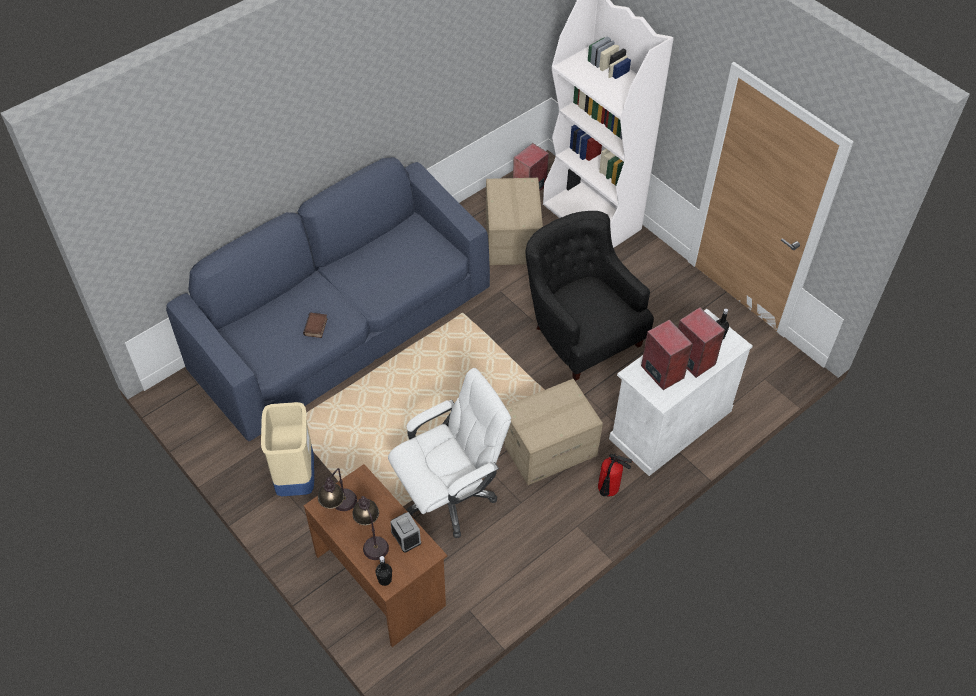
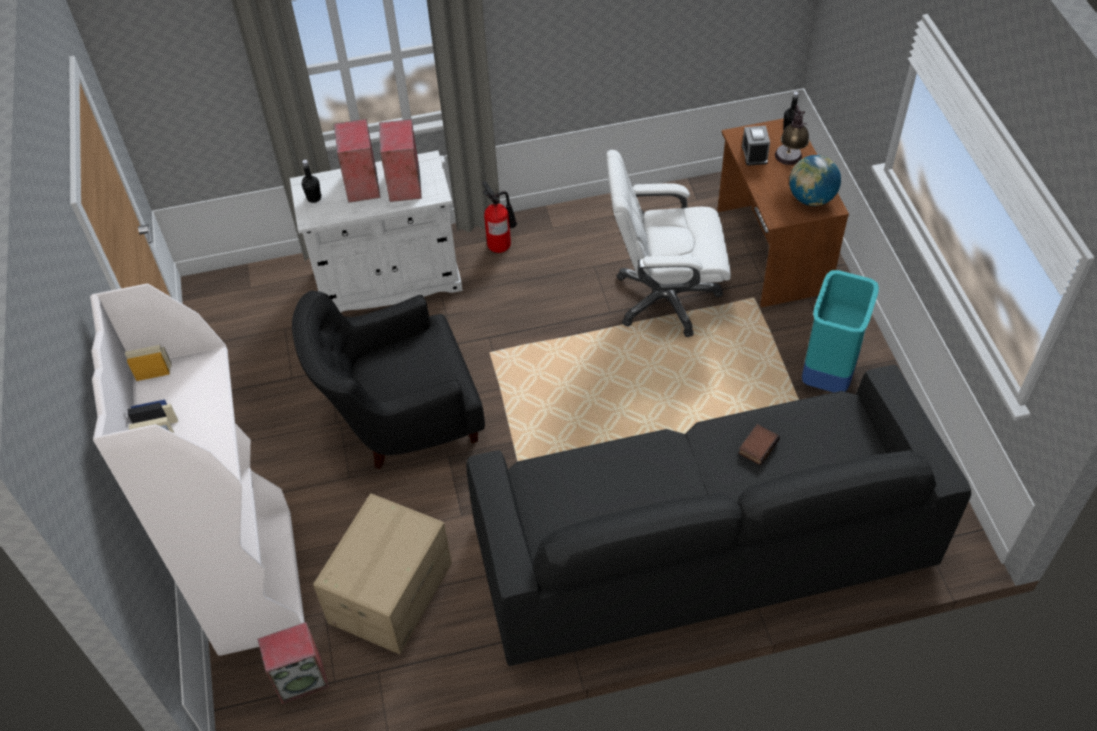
camera: 150 degrees left, 0 degrees up
(295, 479) = (828, 375): beige trash can -> turquoise trash can
(339, 508) = (811, 198): table lamp -> globe
(342, 329) = (702, 545): blue sofa -> black sofa
(548, 447) = (531, 305): cardboard box -> none
(581, 331) = (400, 418): black armchair -> black armchair turned 75 degrees clockwise

